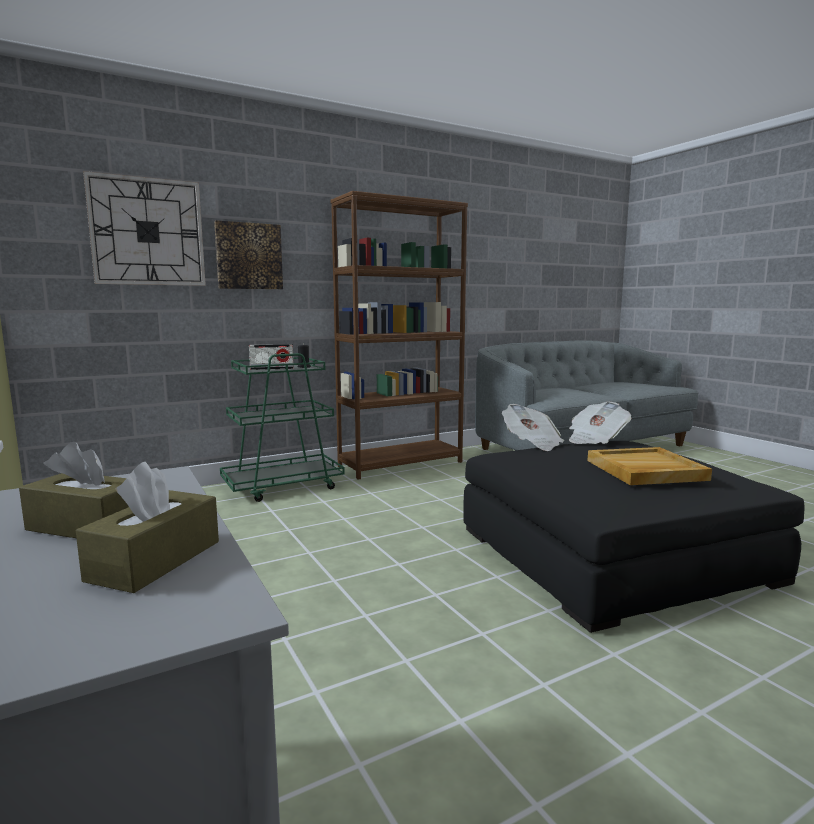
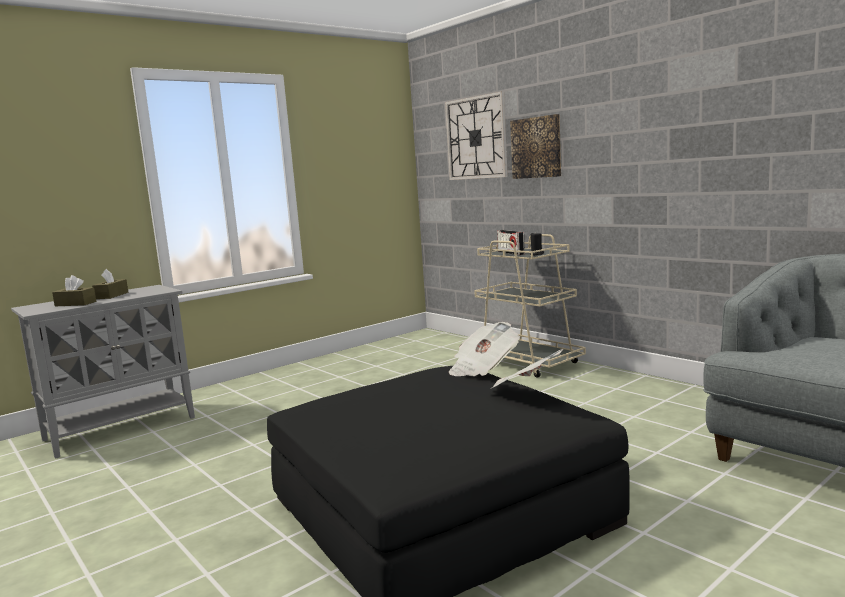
camera: 80 degrees right, 0 degrees up
(283, 486) = (527, 363): green cart -> beige cart
(401, 464) = (654, 387): brown bookcase -> none
(645, 470) = (386, 410): beige tray -> none

